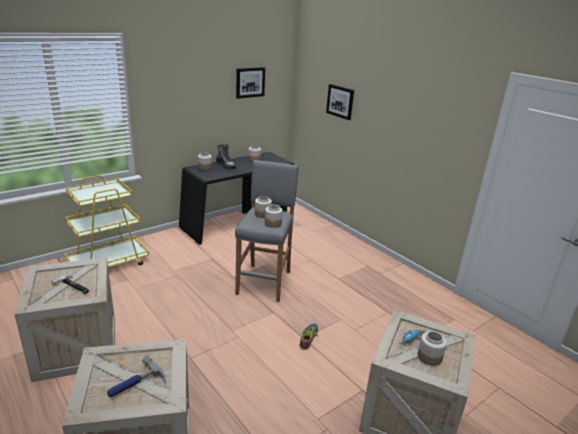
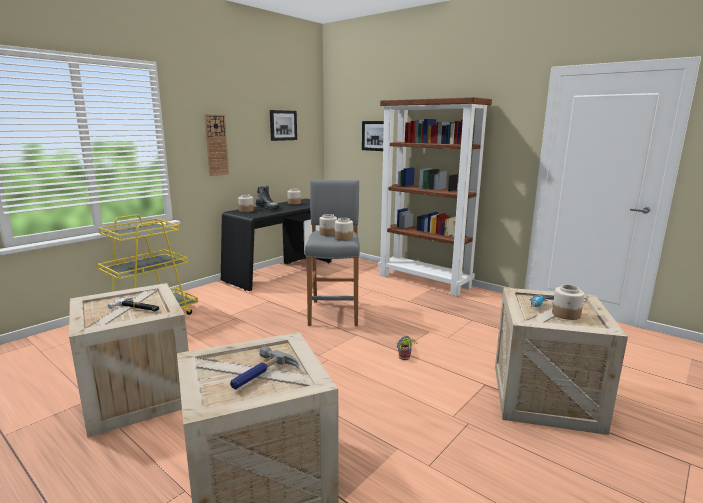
camera: 10 degrees left, 10 degrees down
(179, 106) = (216, 145): none -> wall clock
(366, 254) = (425, 281): none -> brown bookcase

